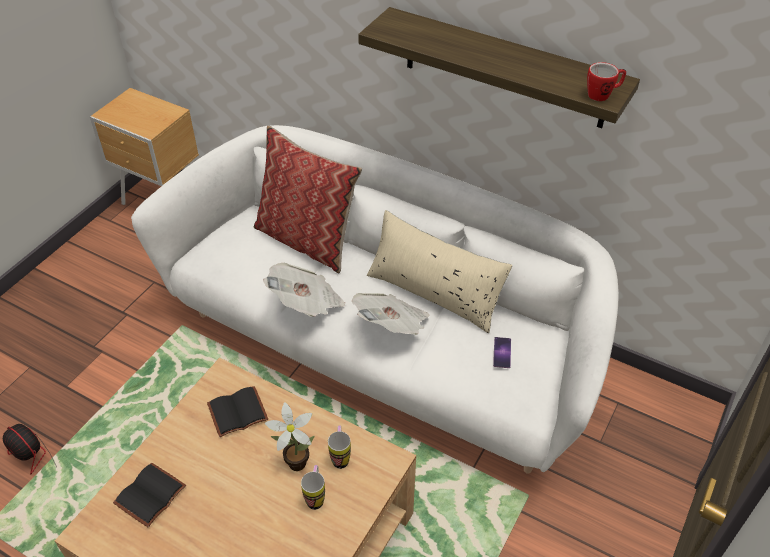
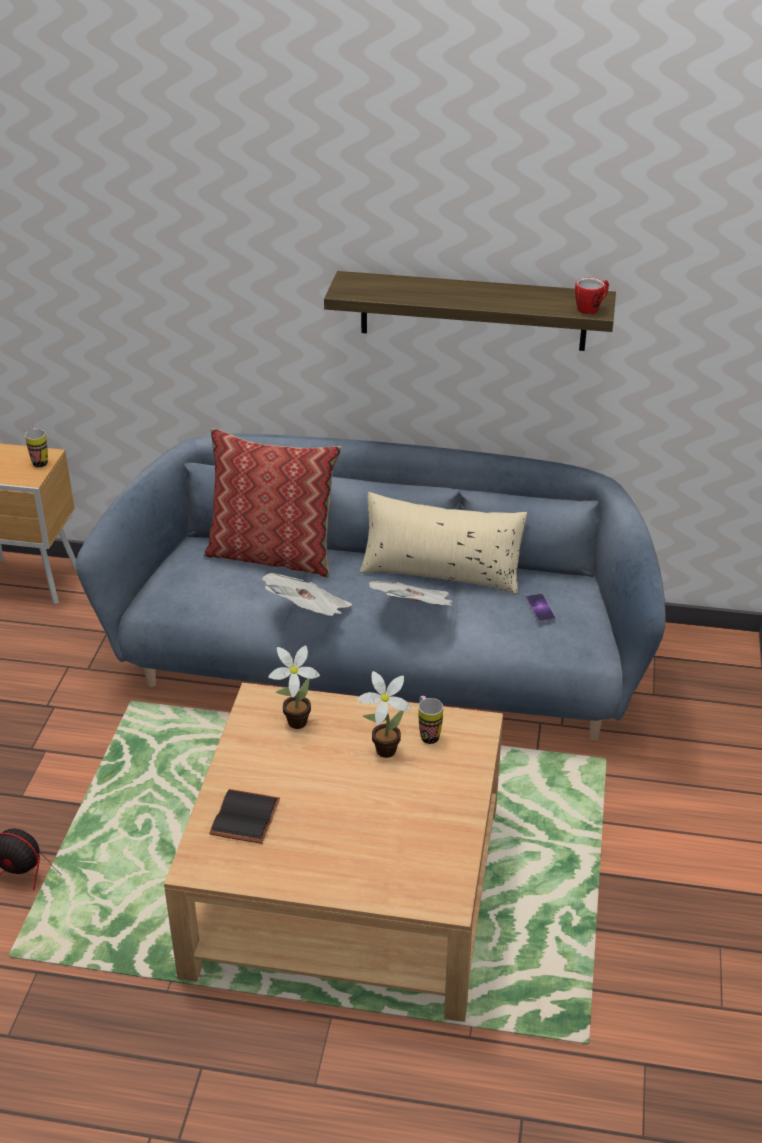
camera: 20 degrees left, 10 degrees down
(238, 411) = (294, 723): black book -> potted plant
(316, 496) = (422, 772): mug -> mug (40, 461)
(384, 344) = (380, 663): white sofa -> blue sofa

